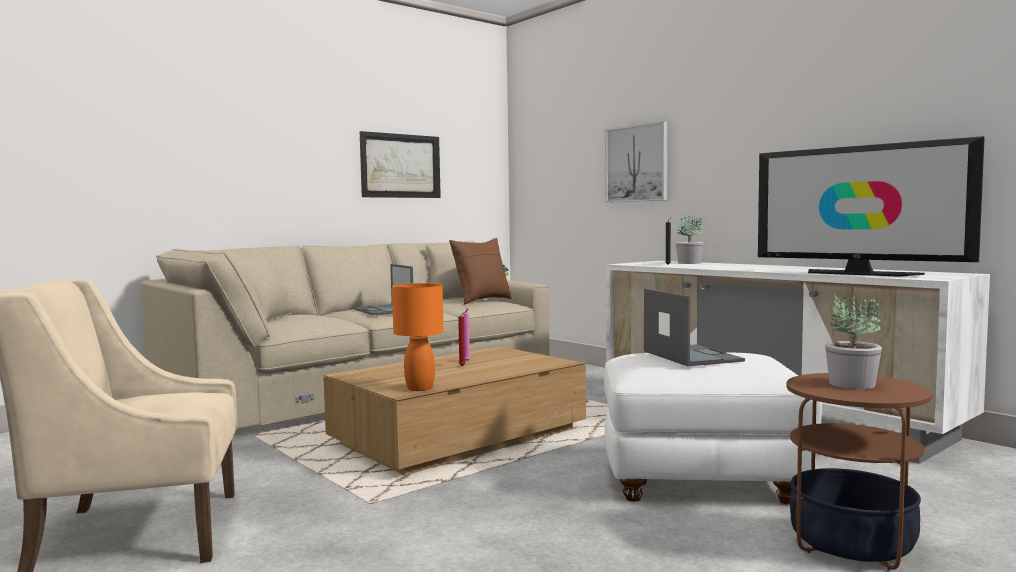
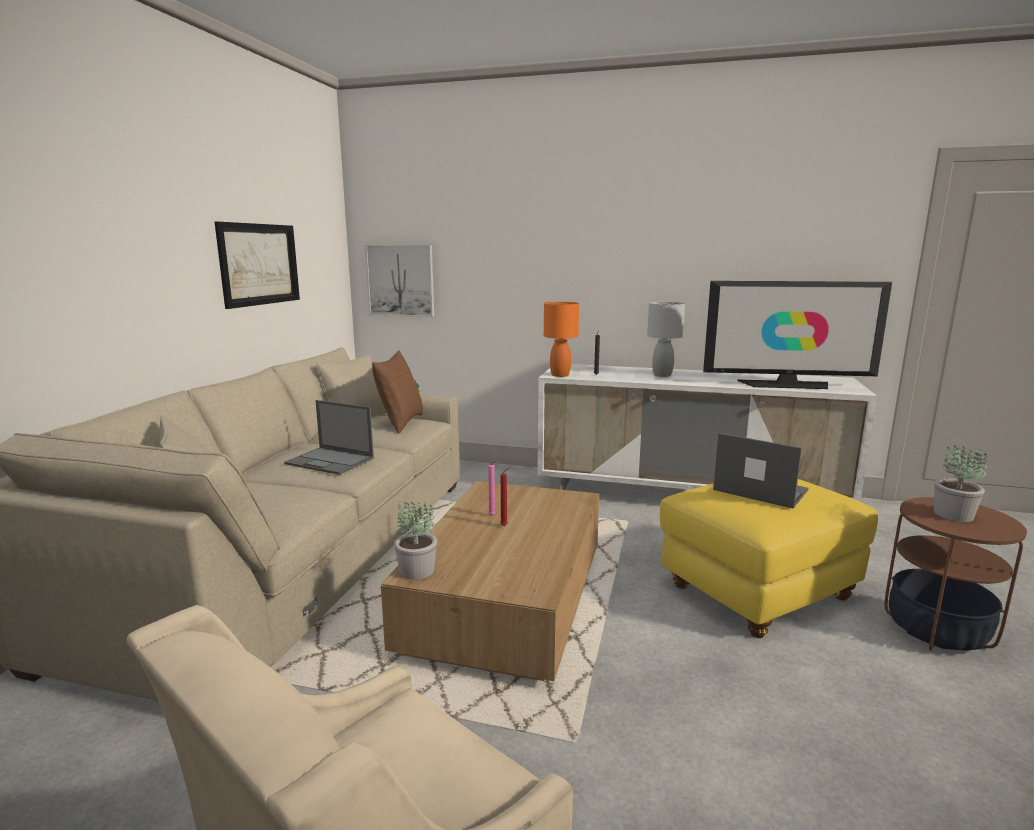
camera: 35 degrees left, 10 degrees up
(419, 388) = (538, 580): orange table lamp -> orange table lamp (559, 375)
(636, 163) = (526, 267): picture -> picture (401, 280)
(689, 263) = (602, 369): potted plant -> potted plant (417, 571)
(701, 478) = (758, 589): white ottoman -> yellow ottoman
(737, 266) = (662, 375): none -> grey table lamp

